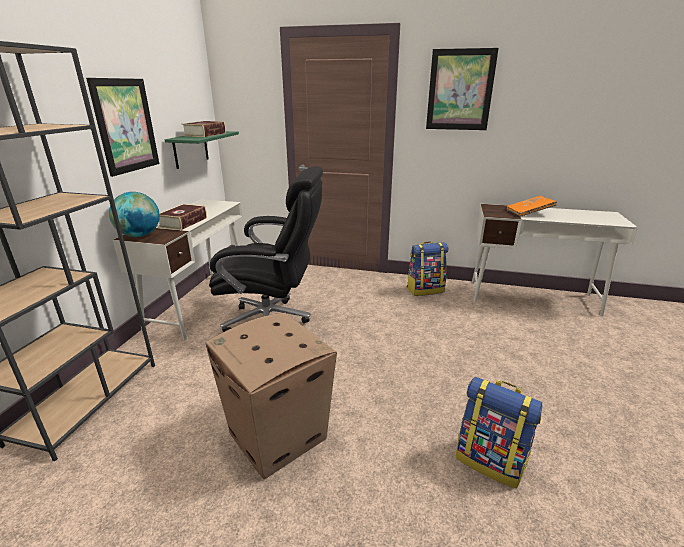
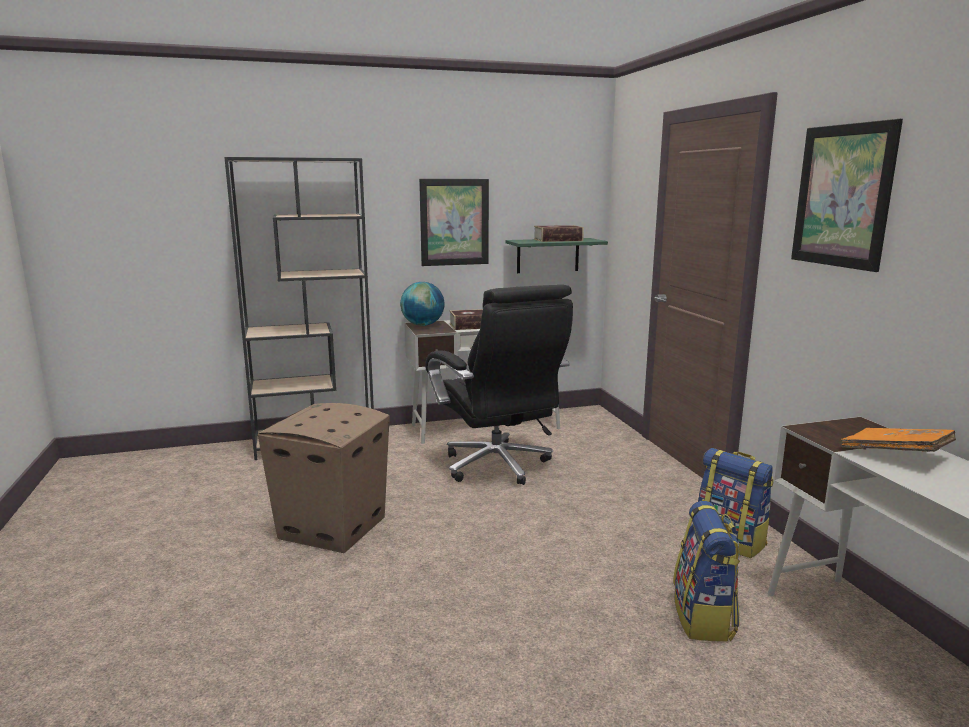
camera: 60 degrees right, 10 degrees down
(490, 460) = (381, 669): backpack -> backpack (704, 617)

